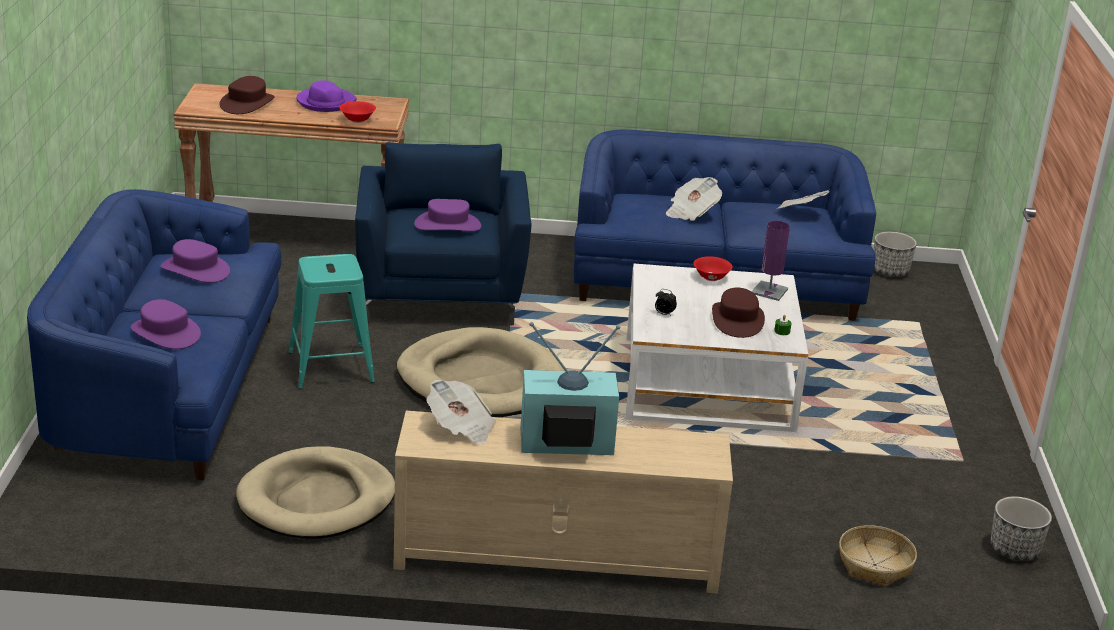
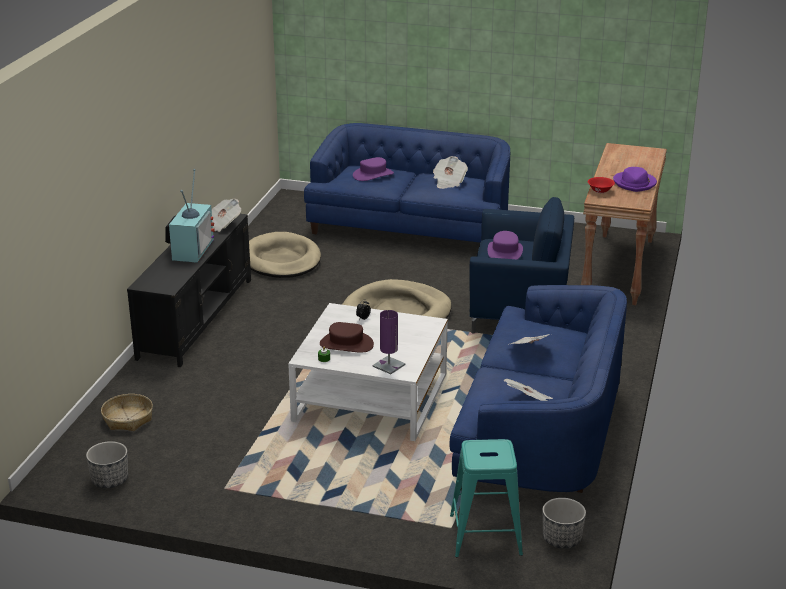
camera: 105 degrees right, 0 degrees up
(195, 270) = (448, 182): purple hat -> newspaper
(247, 103) = (628, 161): brown hat -> none
(330, 367) = (425, 270): turquoise stool -> turquoise stool (485, 535)
(555, 556) = (196, 318): beige tv stand -> black tv stand
(711, 277) = (417, 345): red bowl -> none

